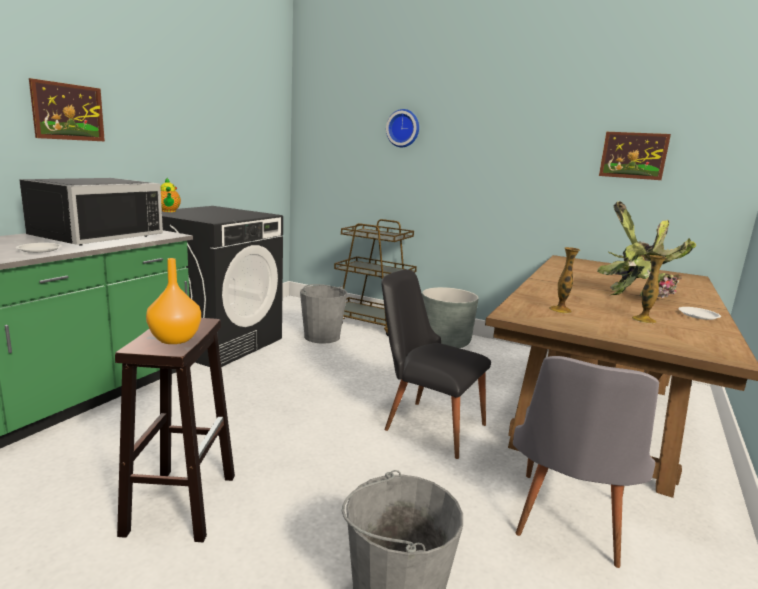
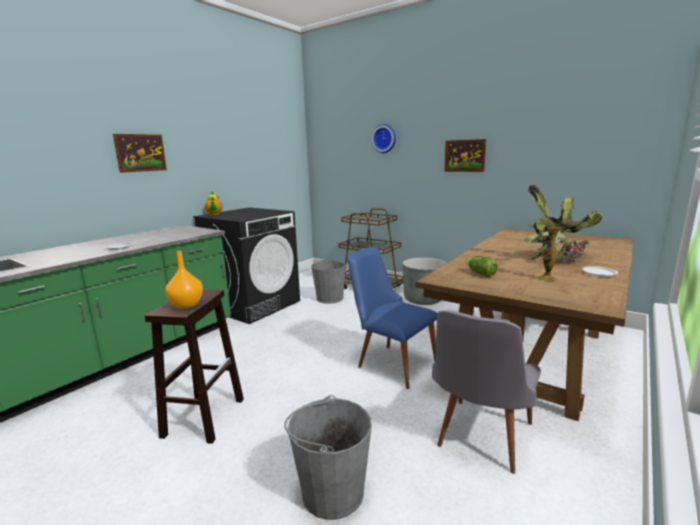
camera: 10 degrees right, 0 degrees up
(93, 236) = (158, 235): black microwave -> none
(426, 423) = (391, 362): black chair -> blue chair
(560, 310) = (480, 273): vase -> lettuce
(633, 155) = (563, 144): picture -> picture (464, 155)

